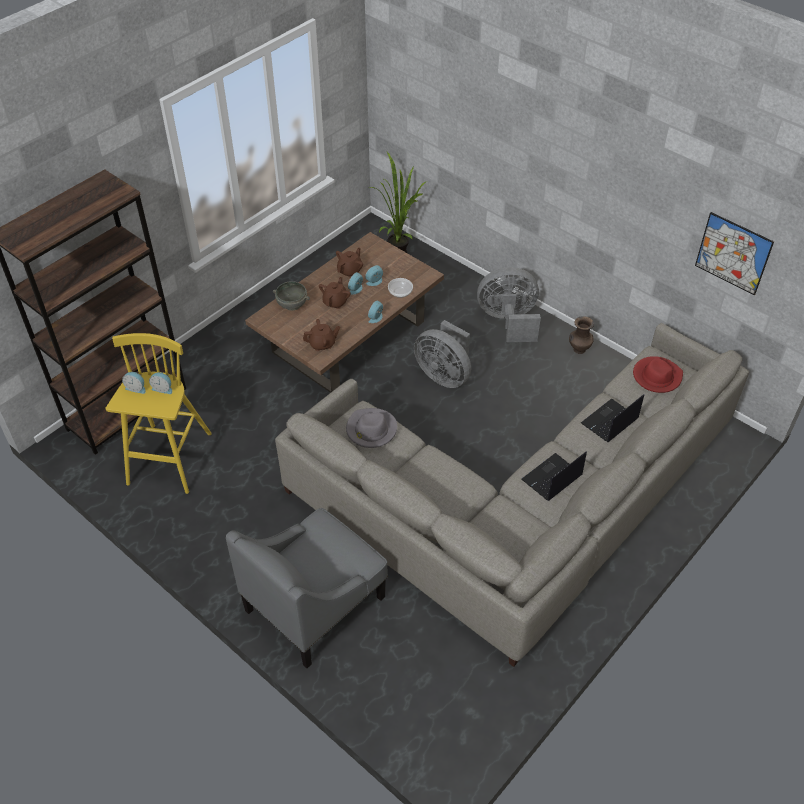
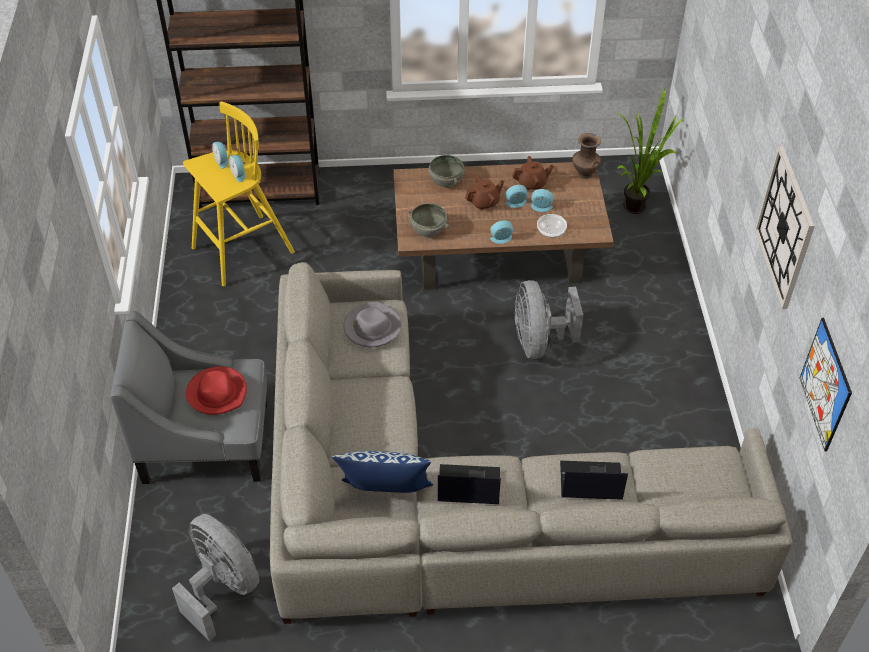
camera: 45 degrees right, 0 degrees up
(322, 344) = (428, 230): brown teapot -> grey bowl
(508, 321) = (662, 337): grey fan -> grey fan (222, 587)
(513, 524) = (385, 495): none -> pillow
(578, 349) = (699, 412): brown vase -> brown vase (584, 173)
(622, 177) = (785, 227): none -> wall clock
(656, 376) = (697, 478): red hat -> red hat (217, 393)

